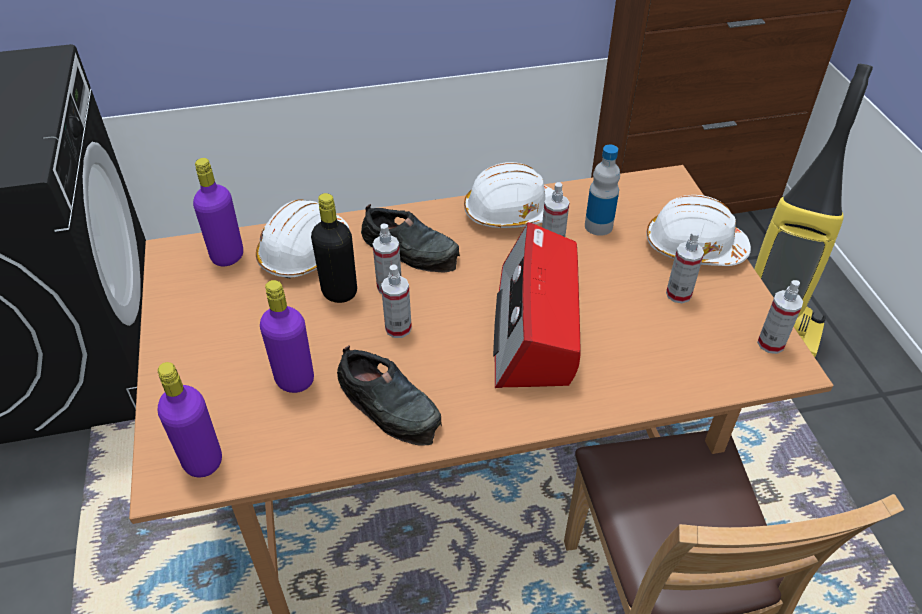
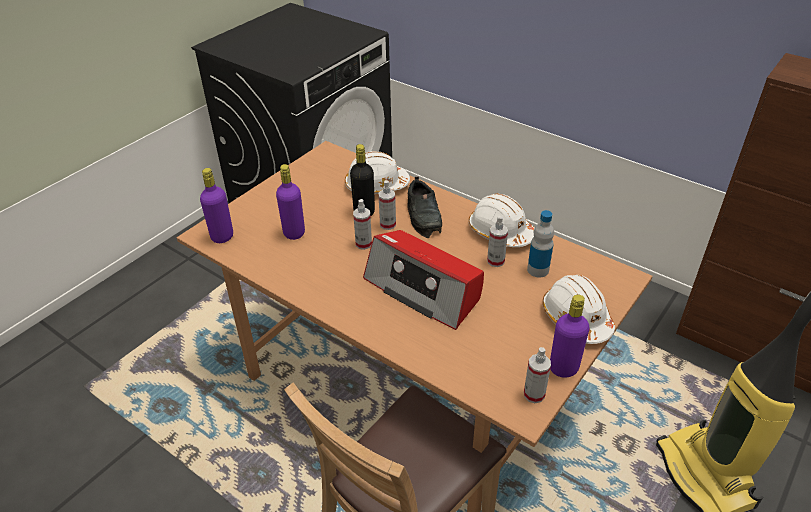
camera: 50 degrees right, 5 degrees down
(227, 256) = (344, 167): purple bottle -> purple bottle (563, 368)
(390, 404) = (312, 270): black shoe -> none
(536, 326) = (424, 289): radio -> radio turned 105 degrees counterclockwise
(678, 294) = (524, 332): spray bottle -> none

